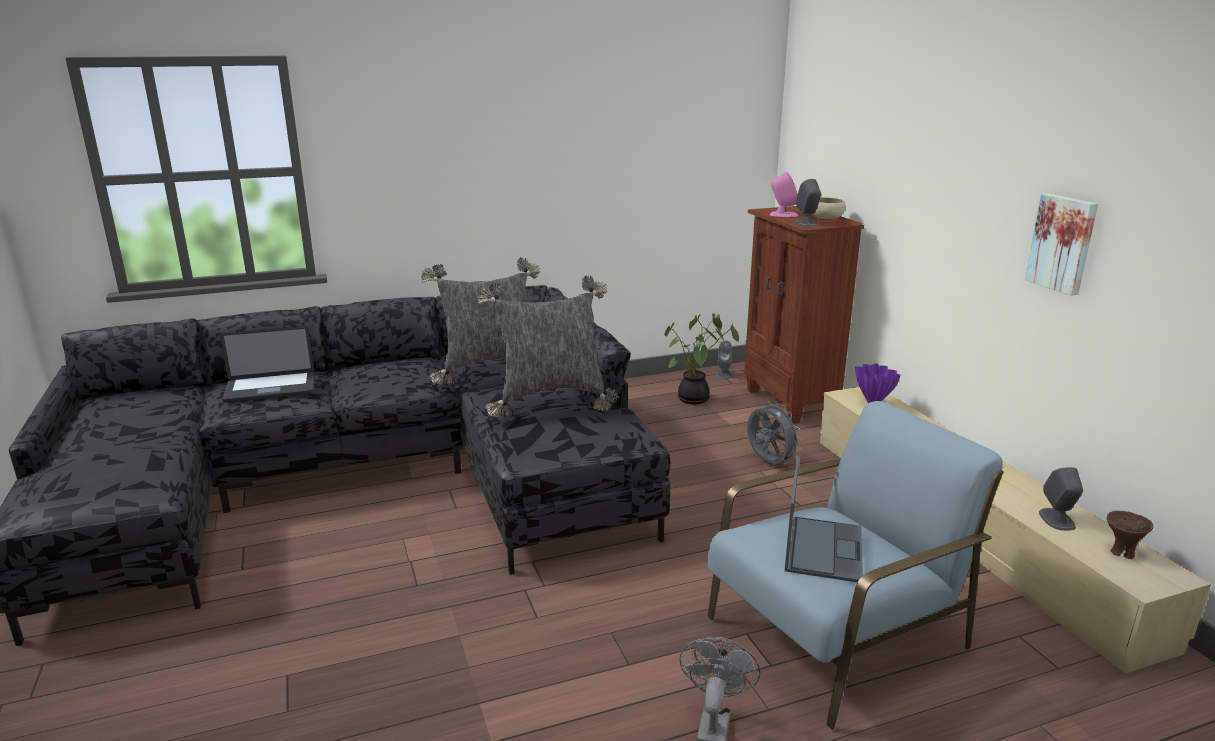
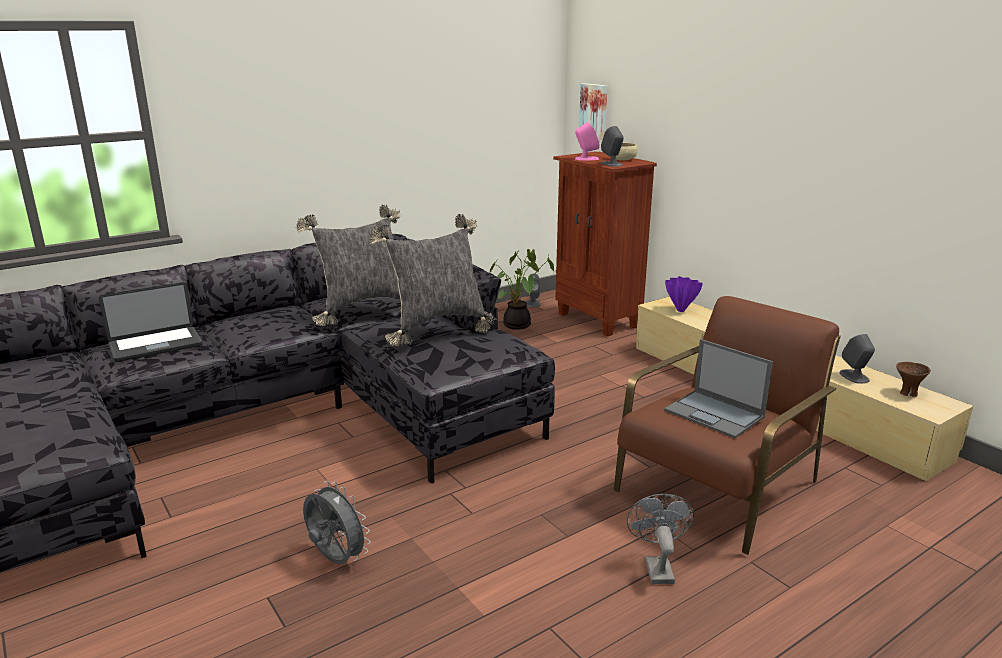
camera: 15 degrees left, 0 degrees up
(768, 463) = (603, 368): grey fan -> grey fan (335, 560)
(823, 548) = (715, 414): laptop -> laptop turned 135 degrees clockwise
(836, 638) = (718, 490): blue armchair -> brown armchair
(1063, 243) = (836, 163): picture -> picture (594, 111)

